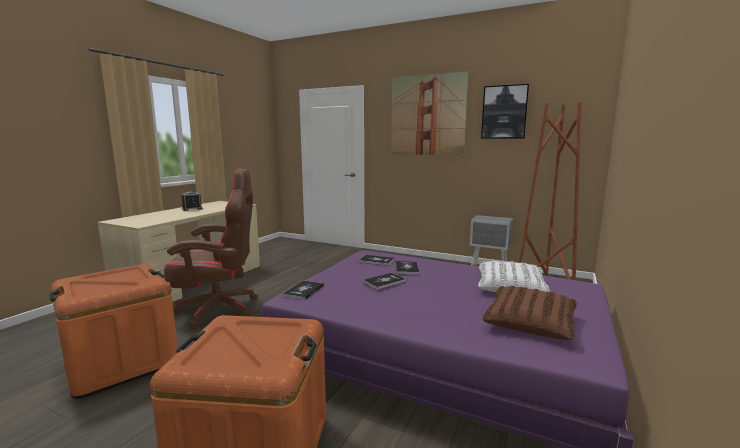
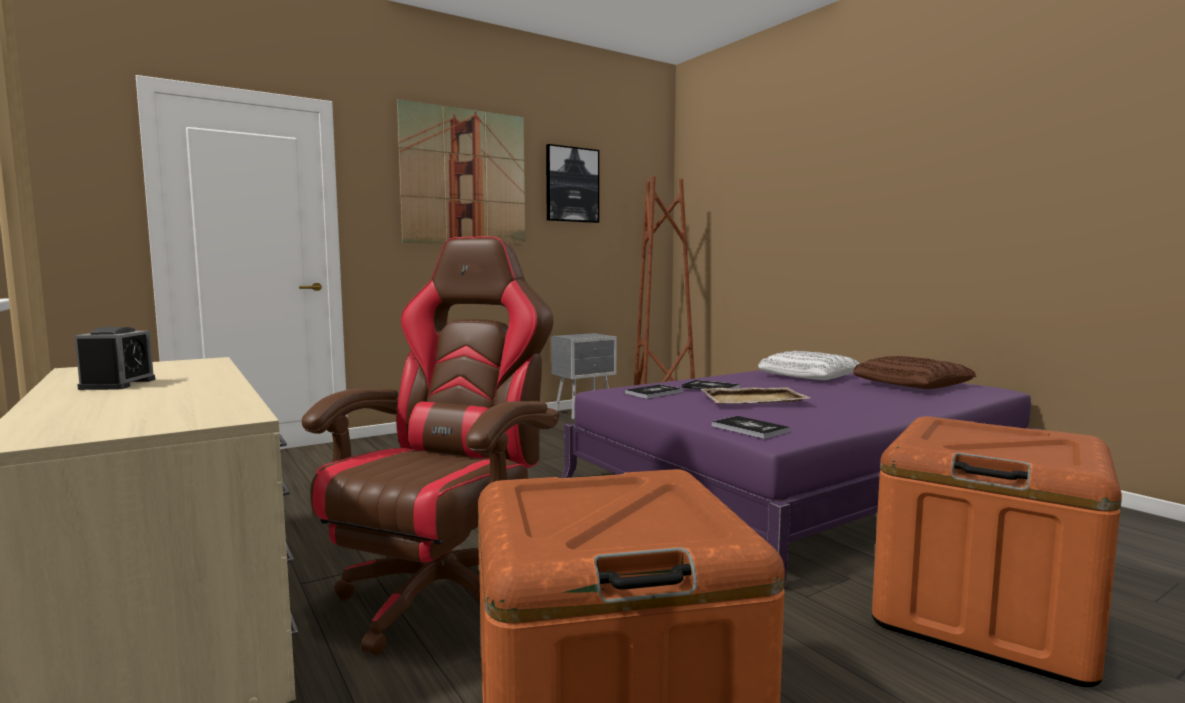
camera: 60 degrees left, 5 degrees down
(384, 282) = (754, 399): book -> beige tray

